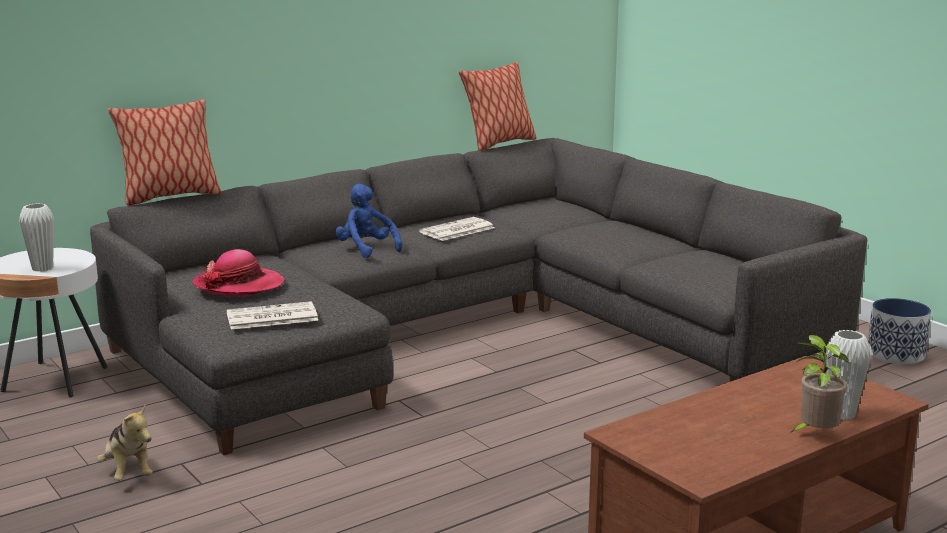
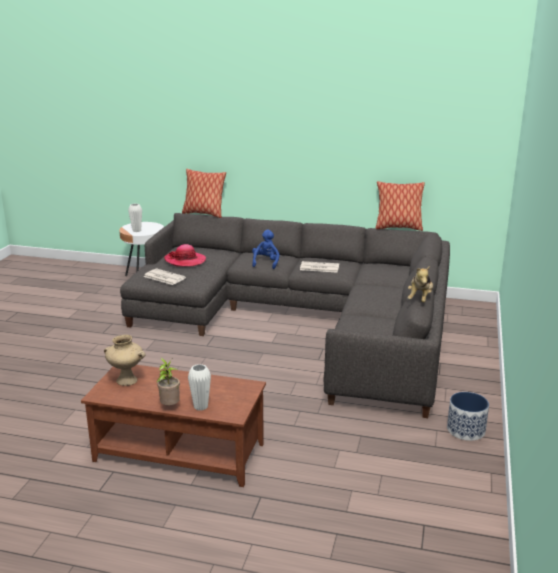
camera: 50 degrees right, 5 degrees up
(128, 472) = (96, 319): plush toy -> plush toy (420, 299)
(674, 442) = (126, 380): none -> beige vase

